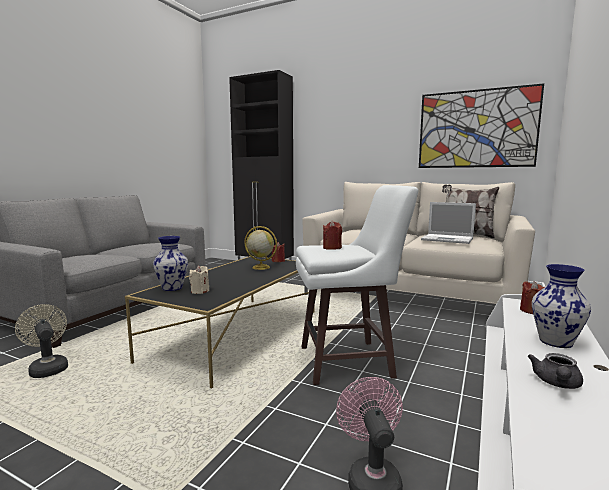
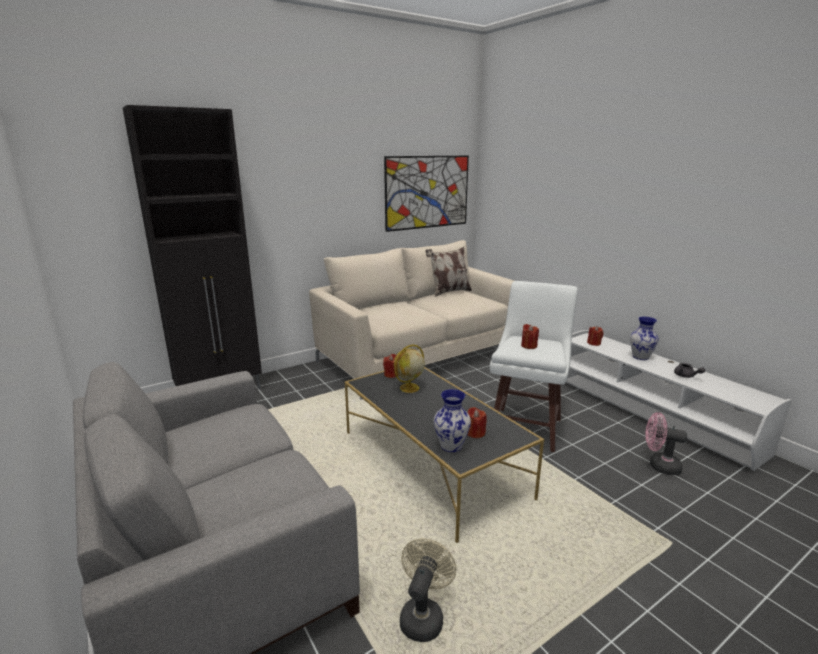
camera: 60 degrees left, 10 degrees up
(47, 368) = (423, 615): beige fan -> beige fan turned 120 degrees clockwise
(200, 291) = (475, 433): beige candle -> red candle
(448, 239) = (462, 301): laptop -> none

